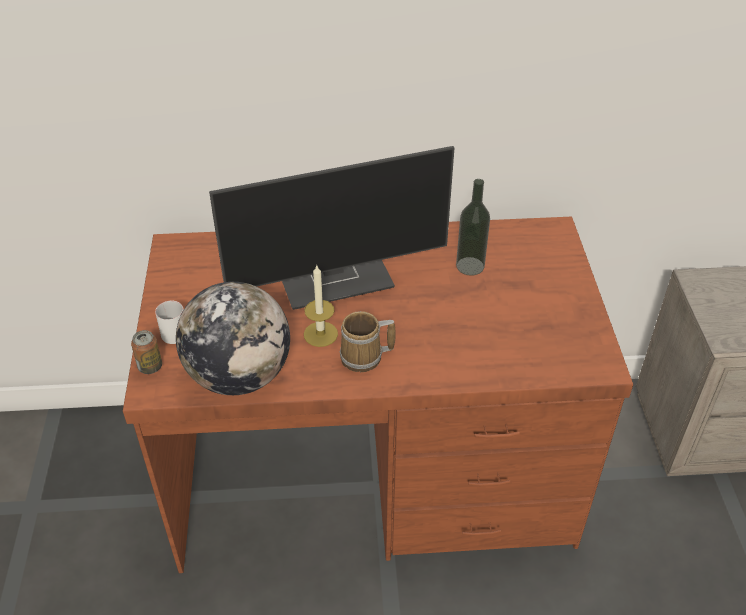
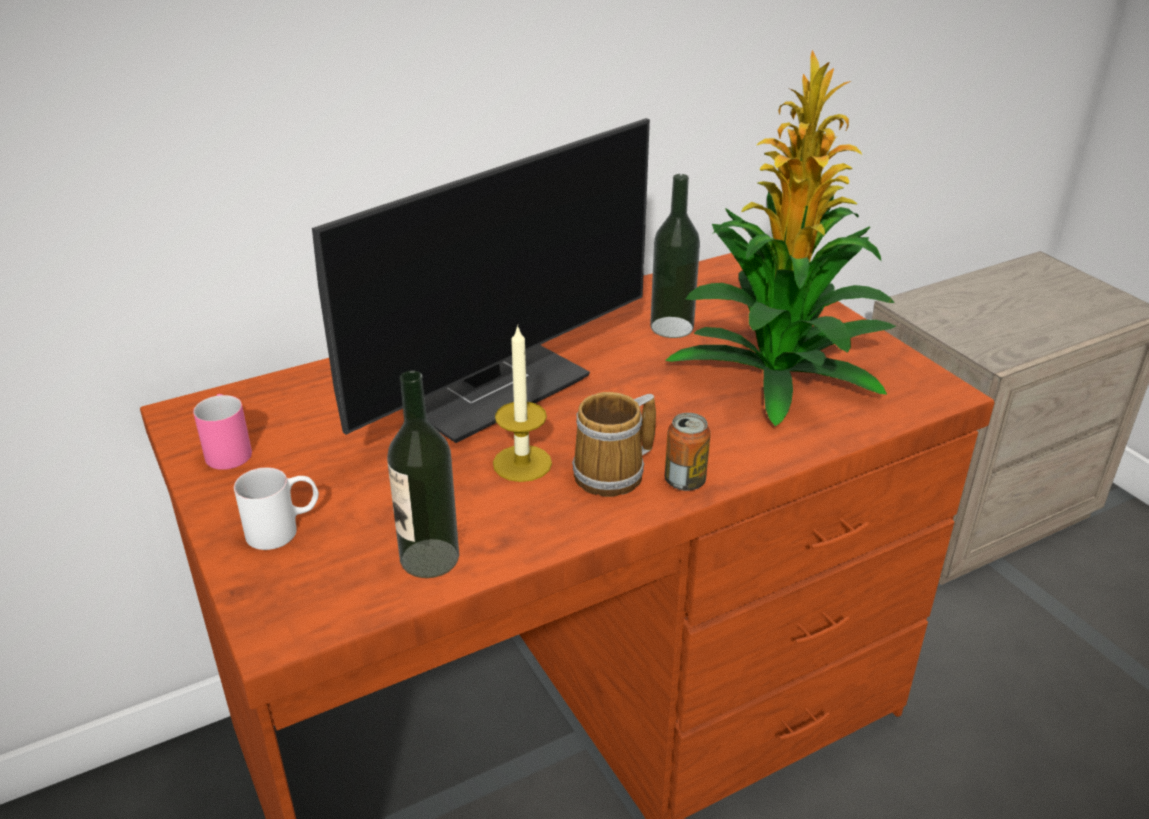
camera: 25 degrees left, 10 degrees down
(150, 367) = (256, 594): can -> can (685, 481)
(181, 275) = (228, 449): none -> pink mug
(239, 375) = (429, 558): globe -> bottle
(512, 320) = (781, 372): none -> potted plant

